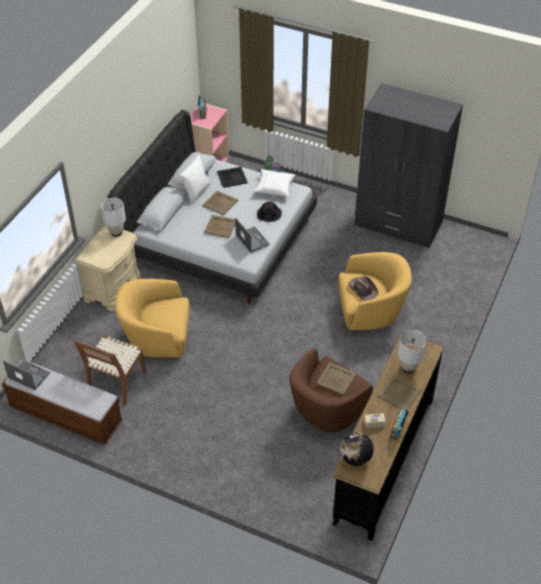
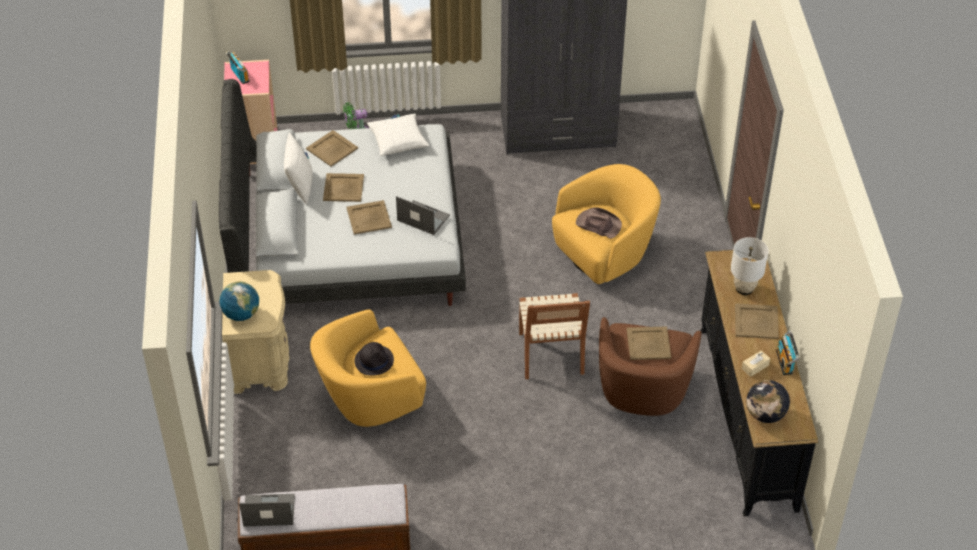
camera: 30 degrees left, 0 degrees up
(95, 251) = (241, 314): none -> globe
(115, 384) = (361, 478): chair -> chair (550, 357)
(116, 232) = (248, 278): white table lamp -> none
(232, 177) = (331, 148): black tray -> beige tray
(269, 214) = (417, 177): black hat -> black hat (374, 360)

